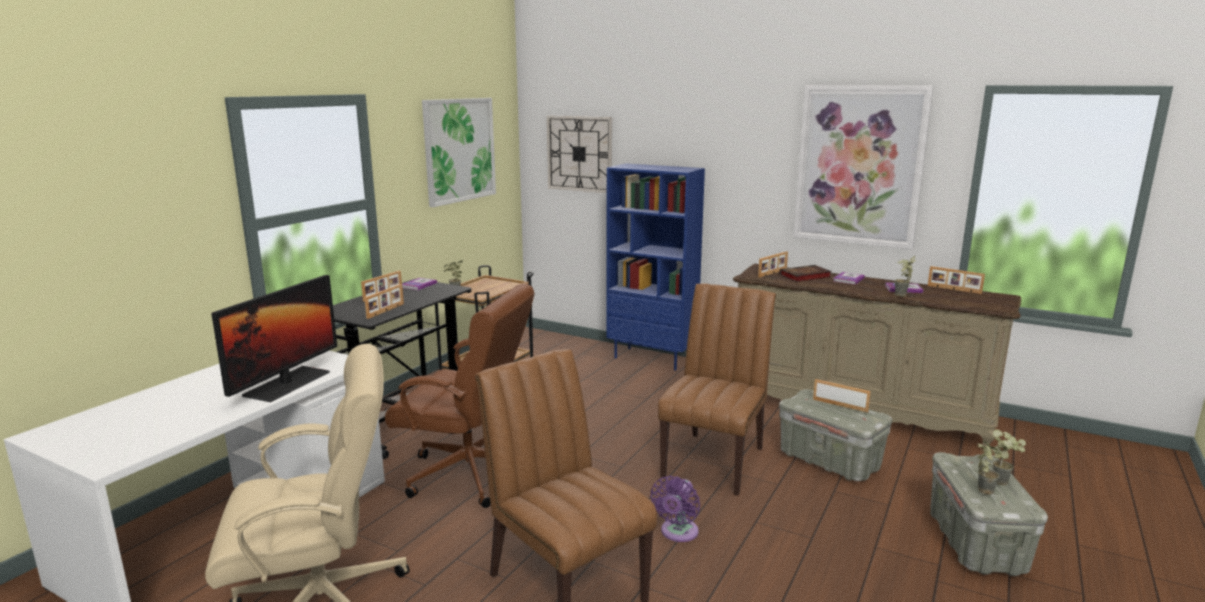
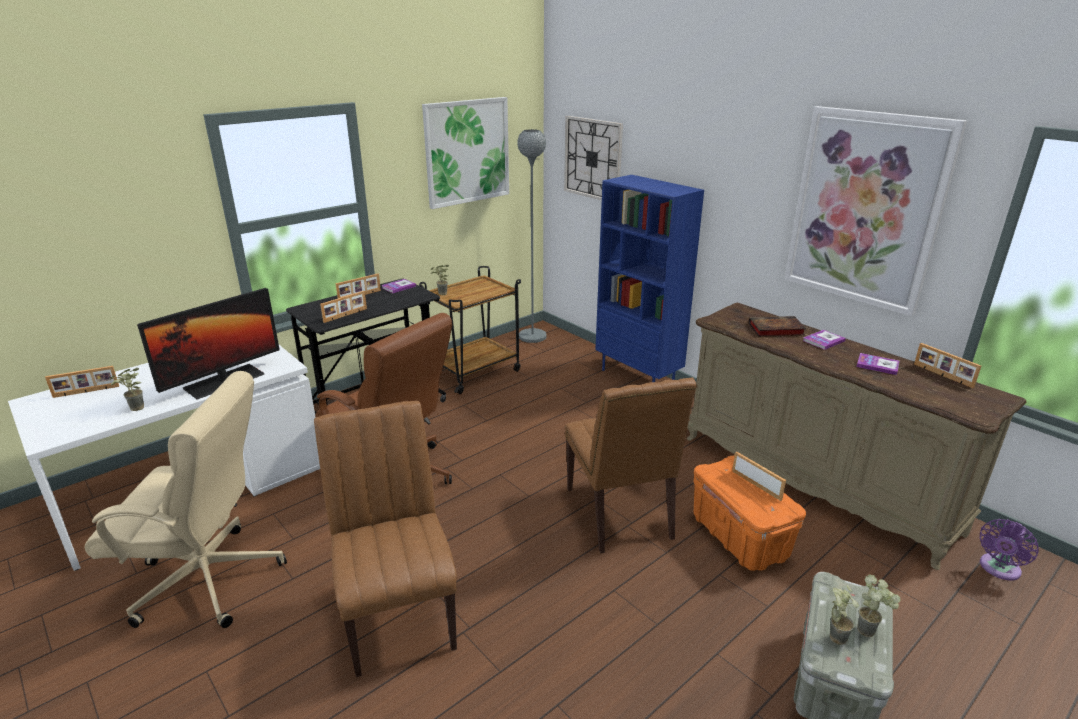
camera: 20 degrees right, 10 degrees up
(525, 340) = (532, 336): none -> grey floor lamp
(678, 533) = (531, 583): purple fan -> purple fan (998, 569)
(714, 463) = (618, 512): brown chair -> brown chair turned 120 degrees clockwise
(773, 273) = (744, 319): picture frame -> picture frame (86, 392)
(828, 461) = (738, 537): grey storage box -> orange storage box
(902, 296) = (864, 376): potted plant -> potted plant (134, 410)

